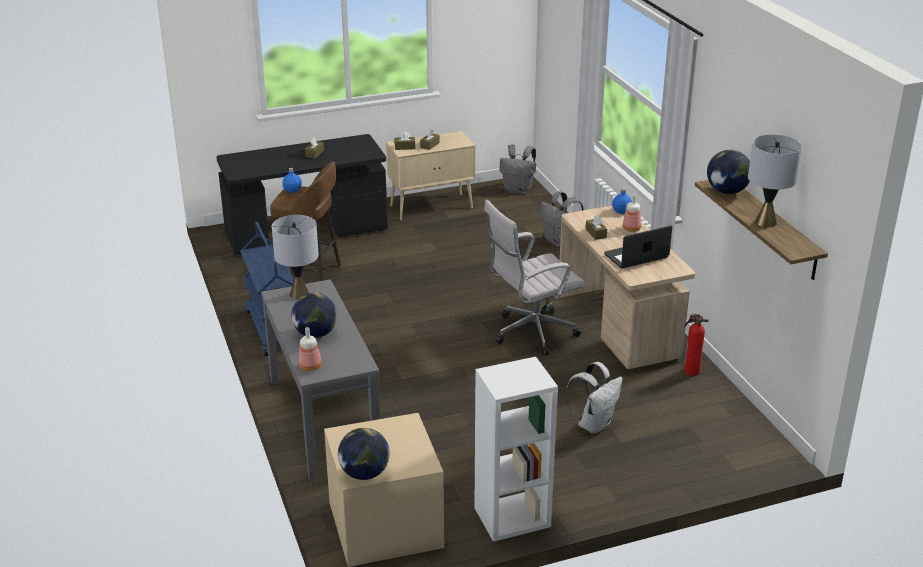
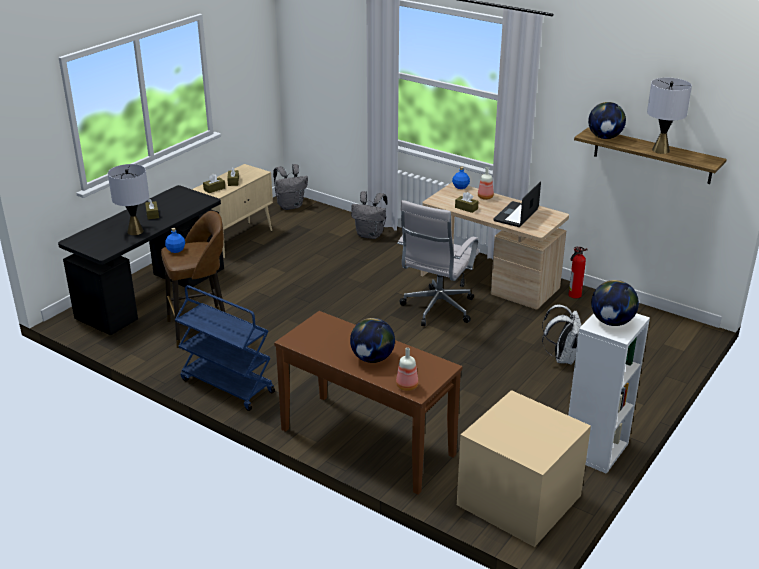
camera: 35 degrees left, 0 degrees up
(299, 294) = (311, 332): grey table lamp -> grey table lamp (135, 231)
(323, 421) = (366, 442): grey console table -> brown console table
(364, 474) = (540, 454): globe -> globe (612, 322)

